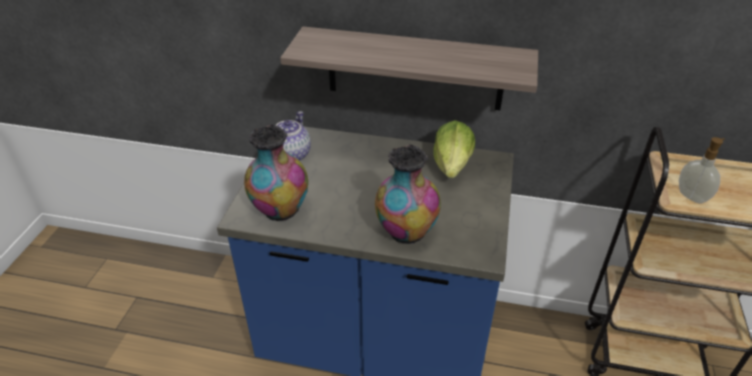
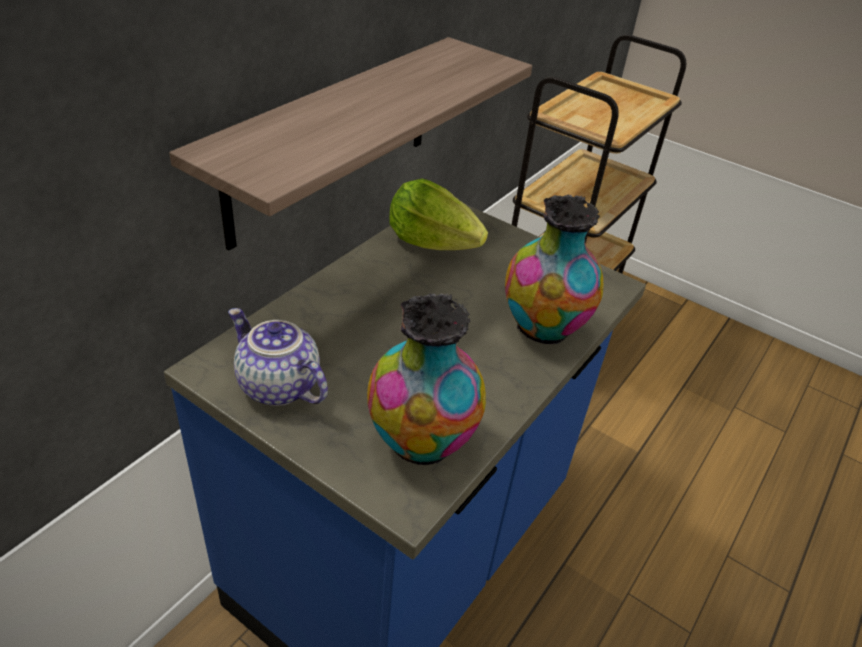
camera: 70 degrees left, 0 degrees up
(692, 196) = (605, 127): soap dispenser -> none

